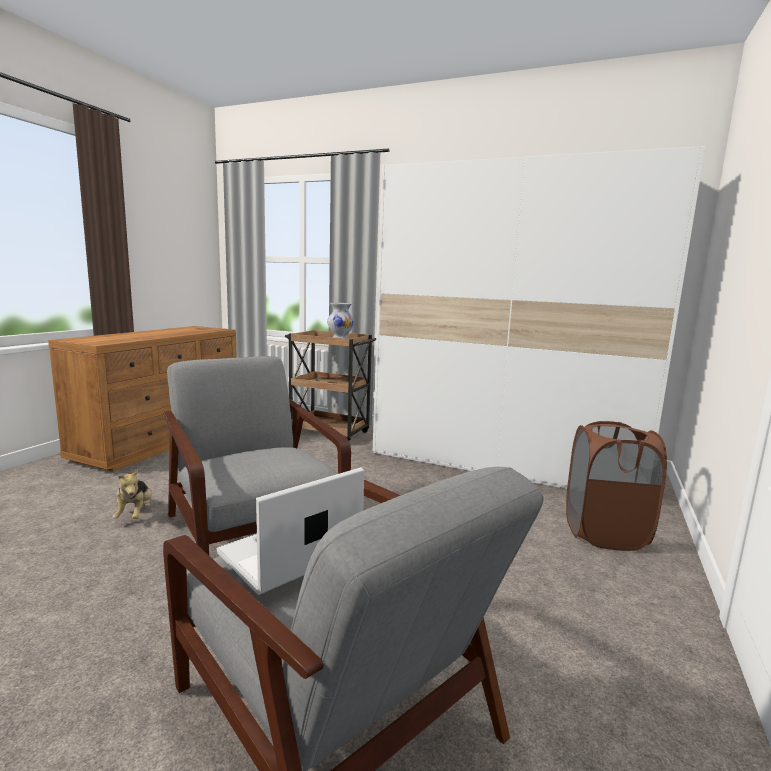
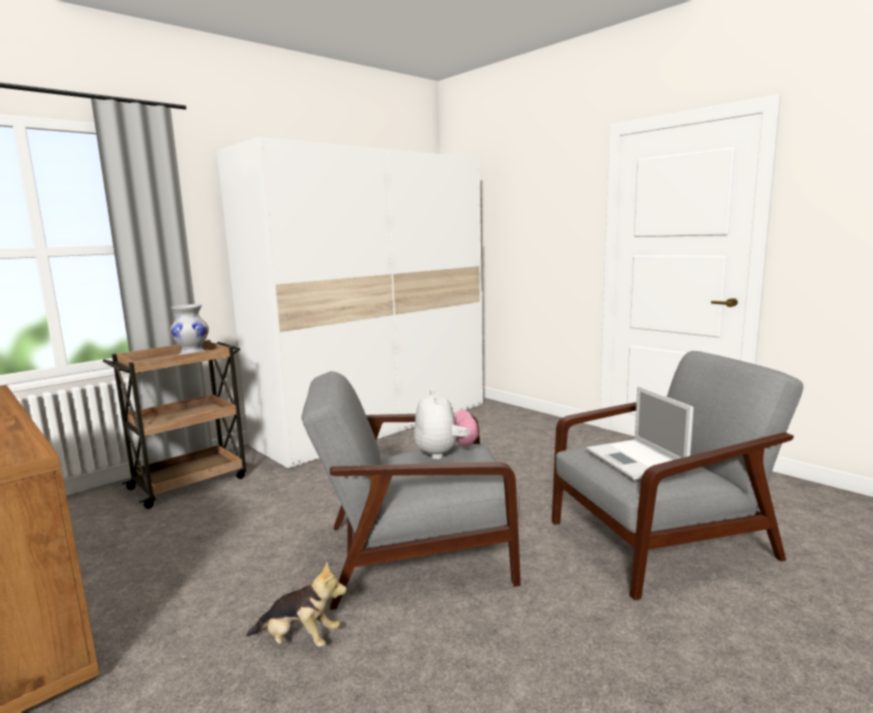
camera: 65 degrees left, 0 degrees up
(279, 457) = (445, 454): none -> plush toy
(605, 533) = (509, 425): brown laundry basket -> none

